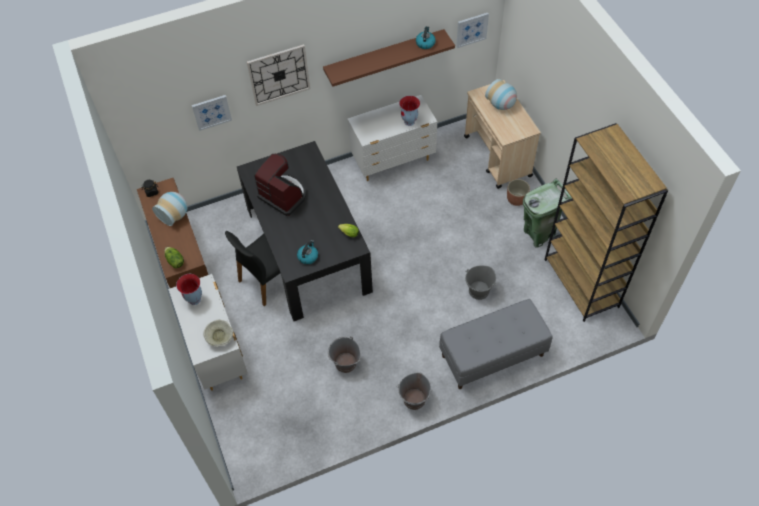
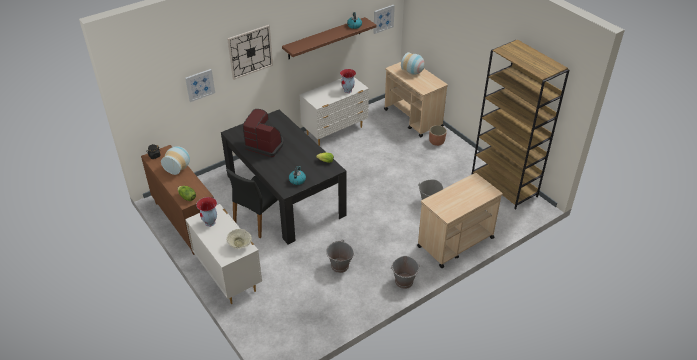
camera: 15 degrees left, 15 degrees down
(492, 356) = (455, 242): grey bench -> beige cart
(539, 234) = (461, 160): green trash can -> none

